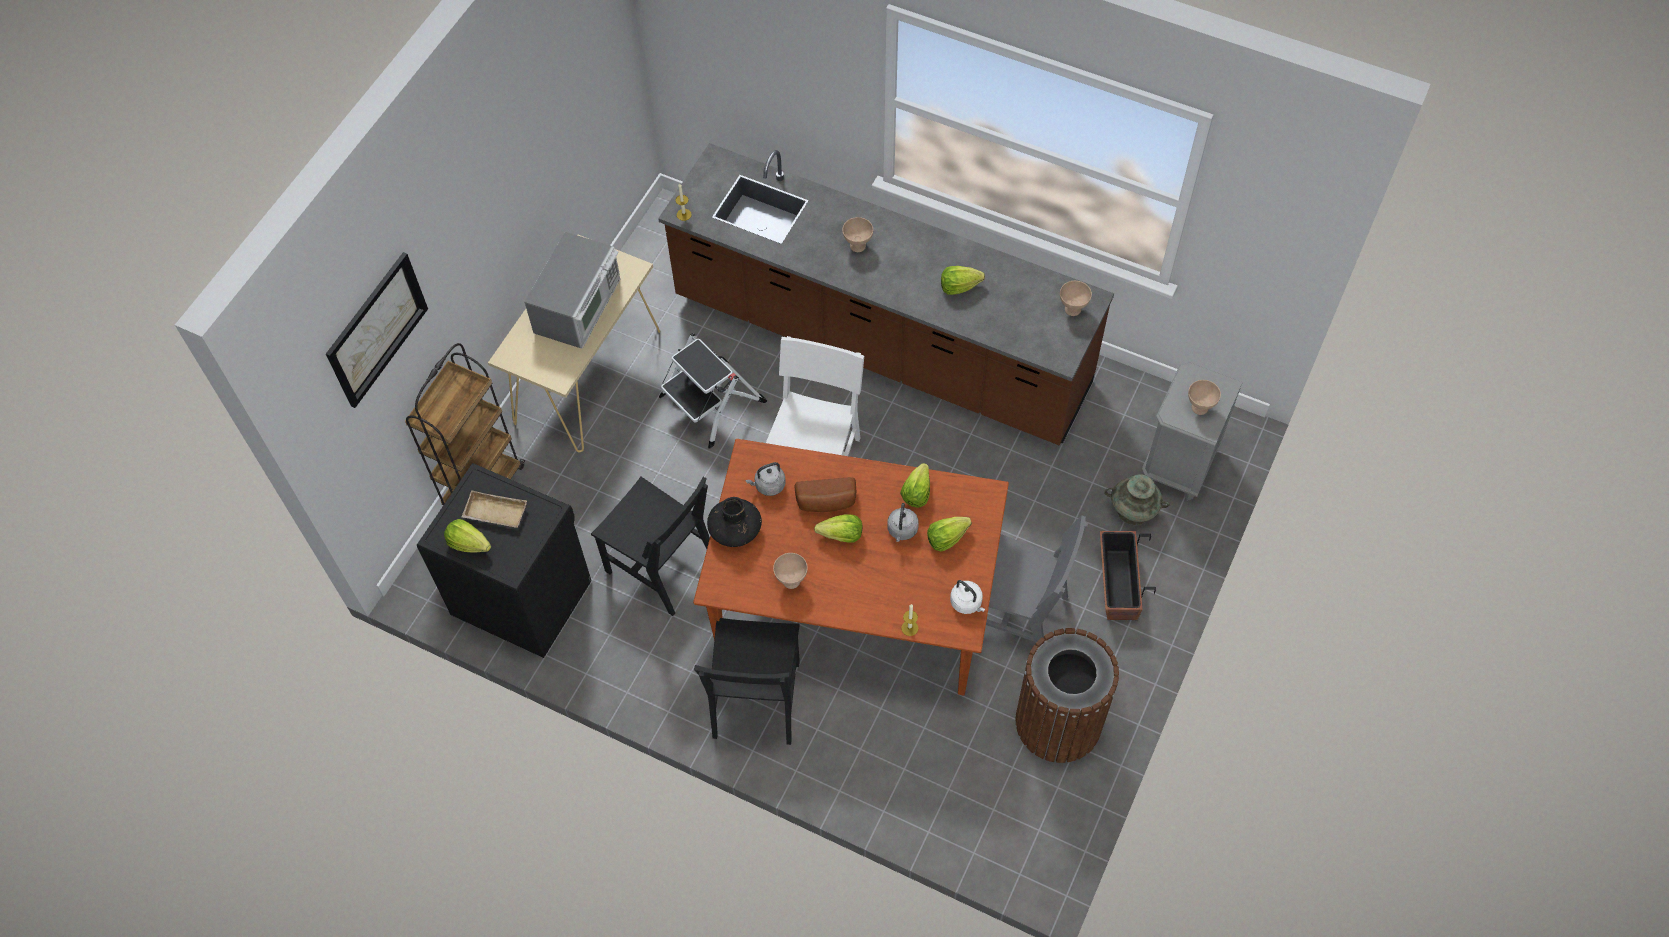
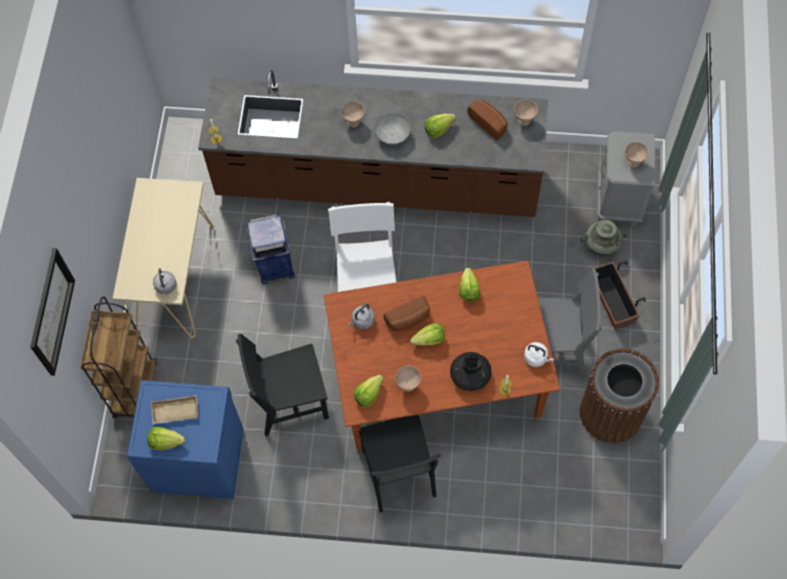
camera: 20 degrees left, 5 degrees up
(522, 595) = (198, 458): black washing machine -> blue washing machine
(579, 306) = (162, 232): microwave -> none
(661, 566) = (290, 401): black chair -> black chair turned 150 degrees clockwise
(712, 401) = (274, 266): step ladder -> blue trash can
(735, 529) = (352, 362): black vase -> black vase (470, 375)
(900, 276) = (393, 135): none -> grey bowl
(902, 531) = (470, 321): grey kettle -> grey kettle (166, 287)
(946, 538) = (503, 316): lettuce -> lettuce (368, 394)
(1027, 298) = (489, 122): none -> bread

